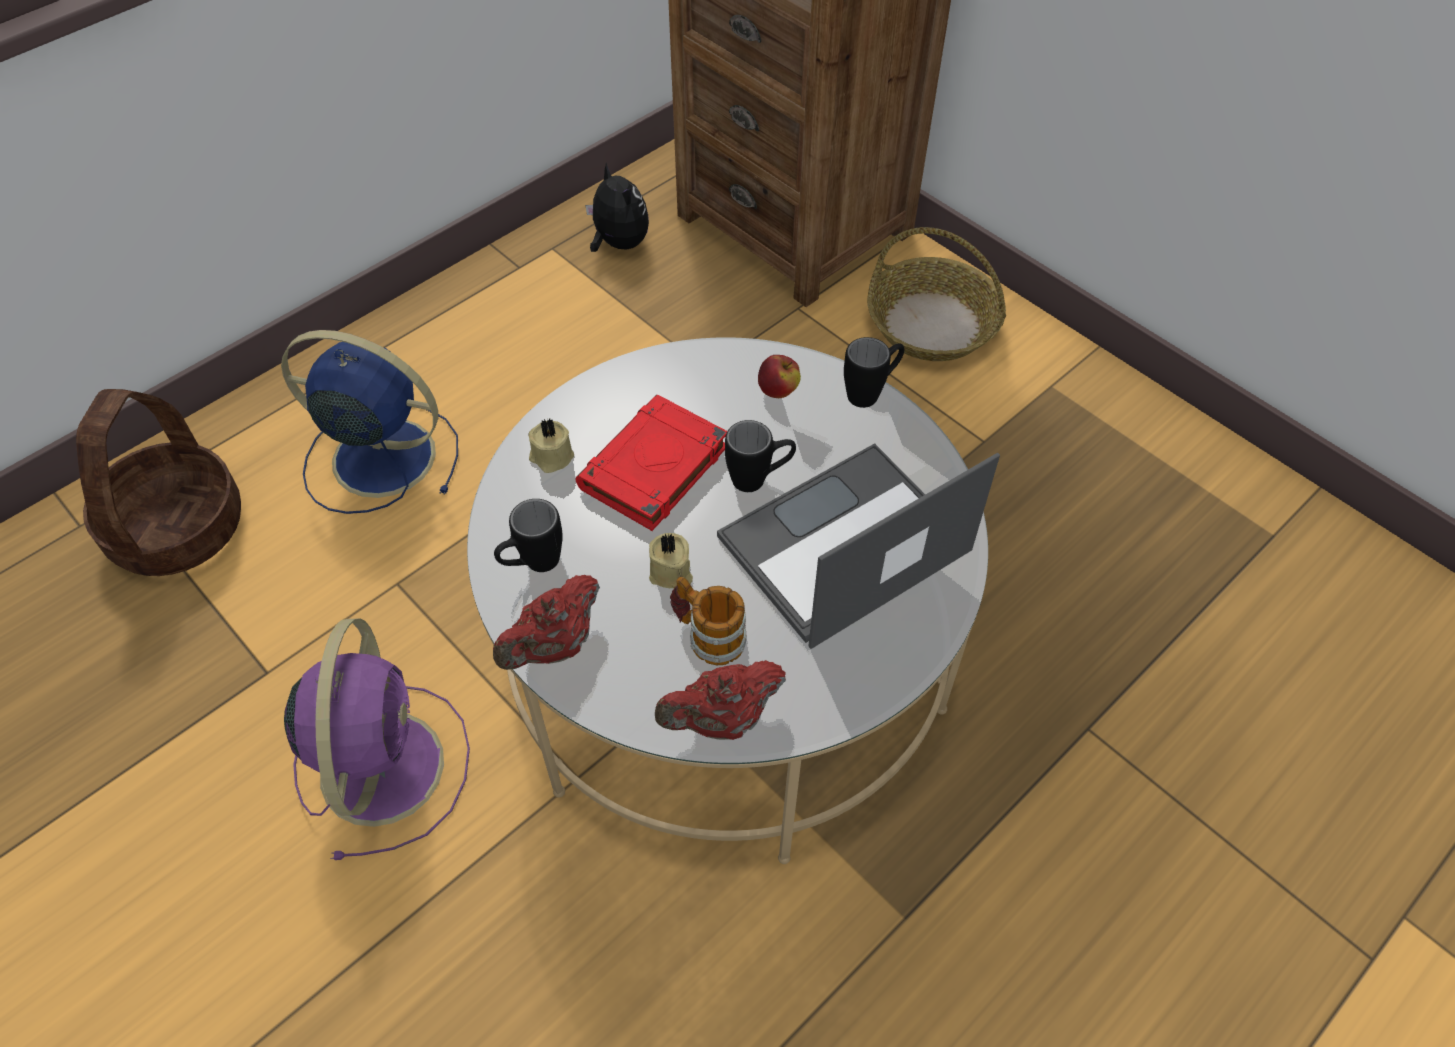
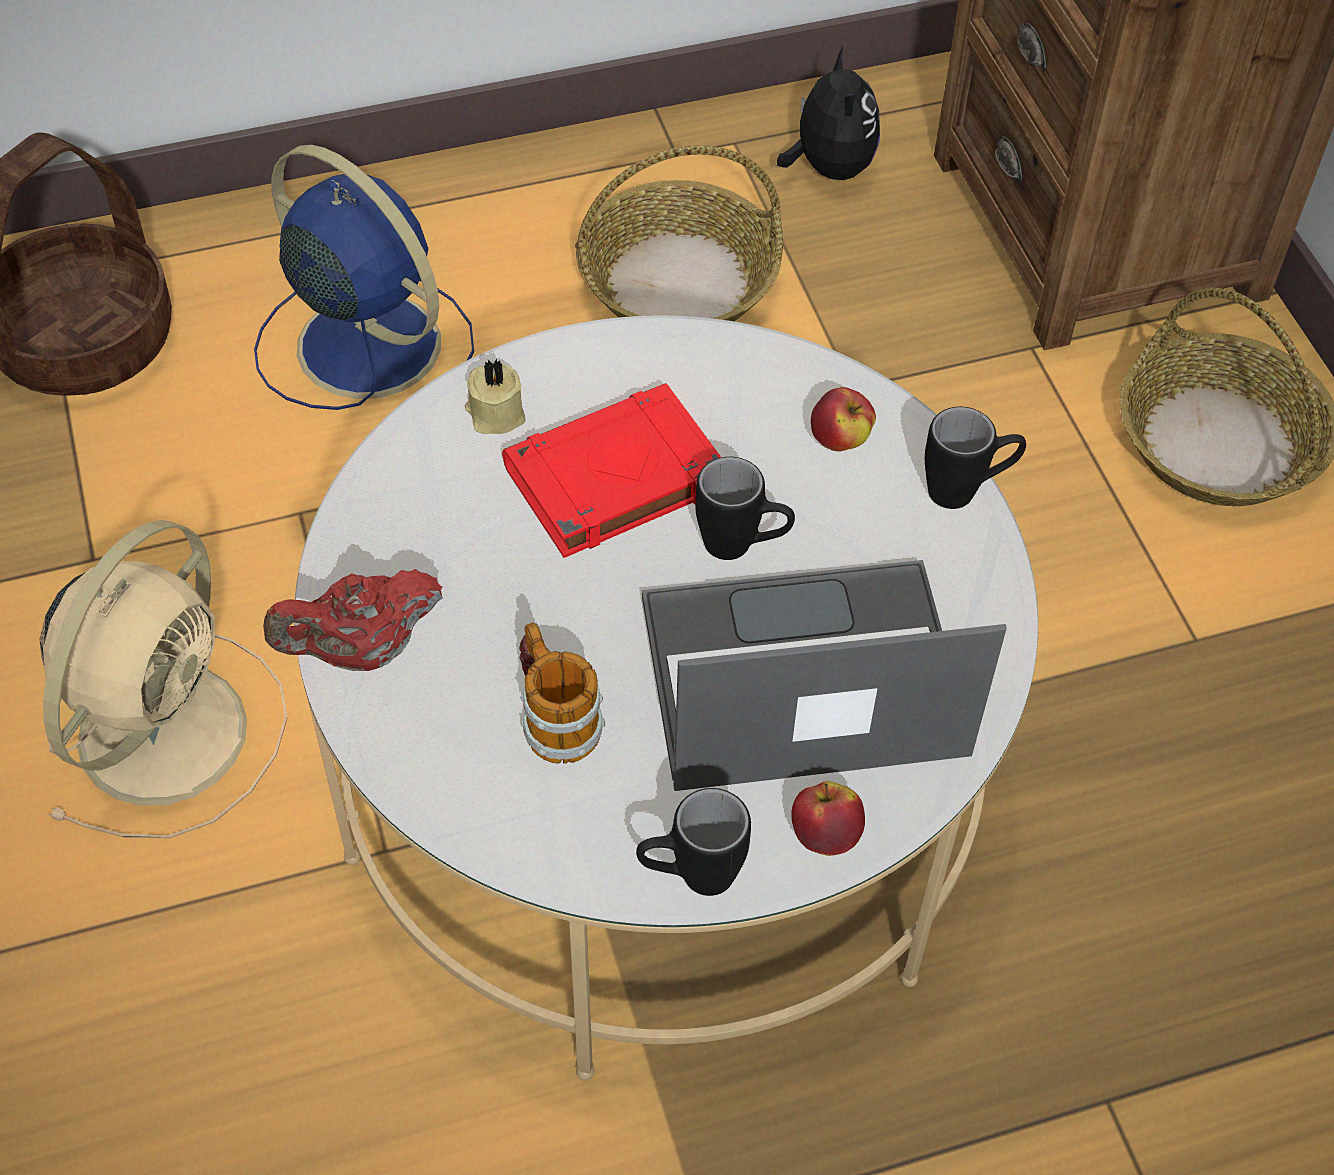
camera: 25 degrees right, 0 degrees up
(383, 762) = (167, 727): purple fan -> beige fan
(533, 565) = (394, 540): black mug -> black mug (690, 877)
(565, 344) = (679, 281): none -> basket
(671, 574) = (555, 621): beige candle -> none
(721, 719) = (509, 828): red teapot -> none
(917, 636) = (825, 835): none -> apple

